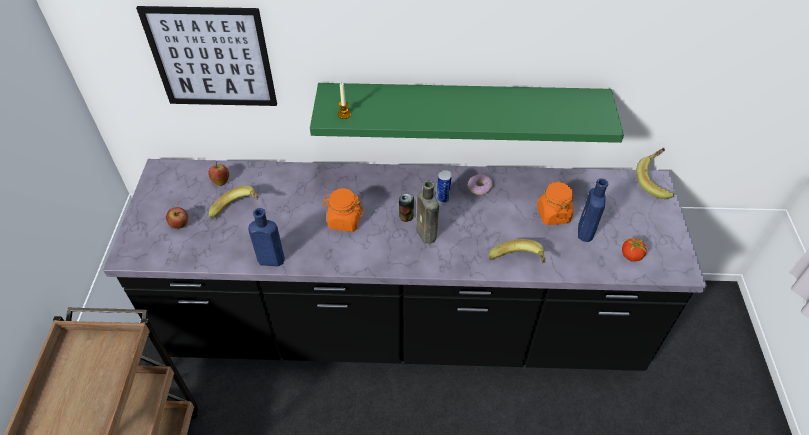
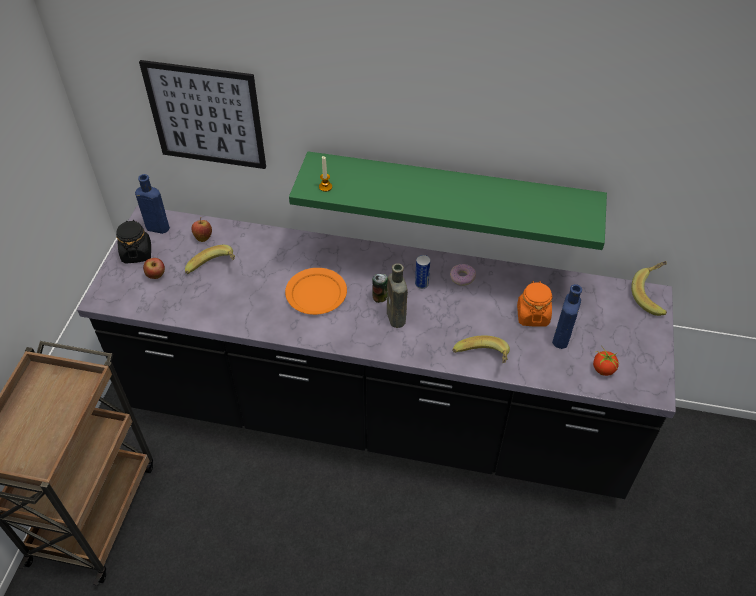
camera: 10 degrees right, 0 degrees up
(156, 205) = (136, 253): none -> black jar
(269, 260) = (235, 322): blue bottle -> blue bottle (156, 227)
(344, 220) = (316, 293): orange jar -> orange plate

